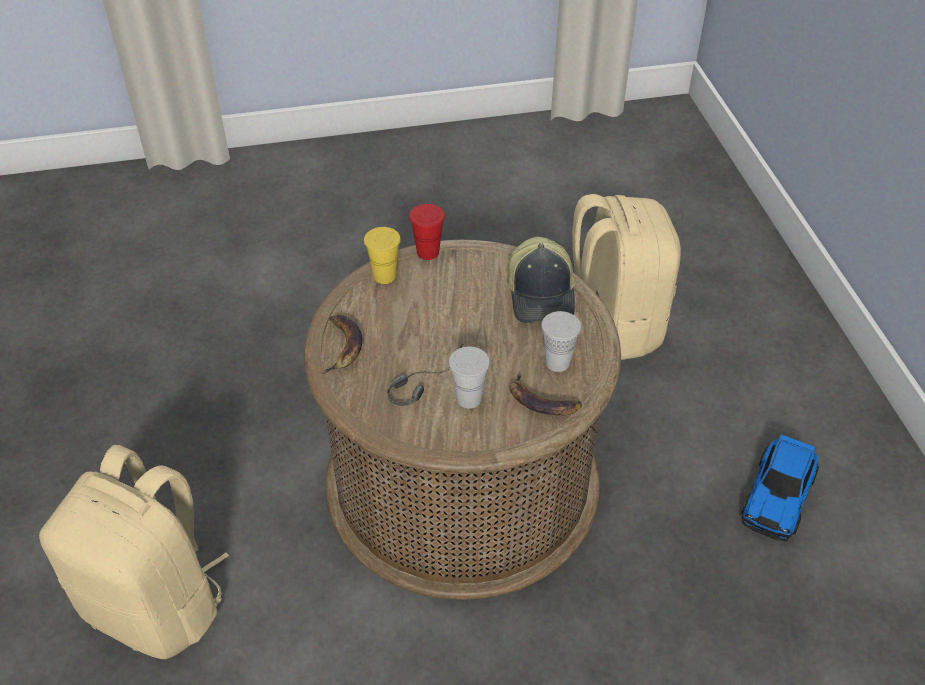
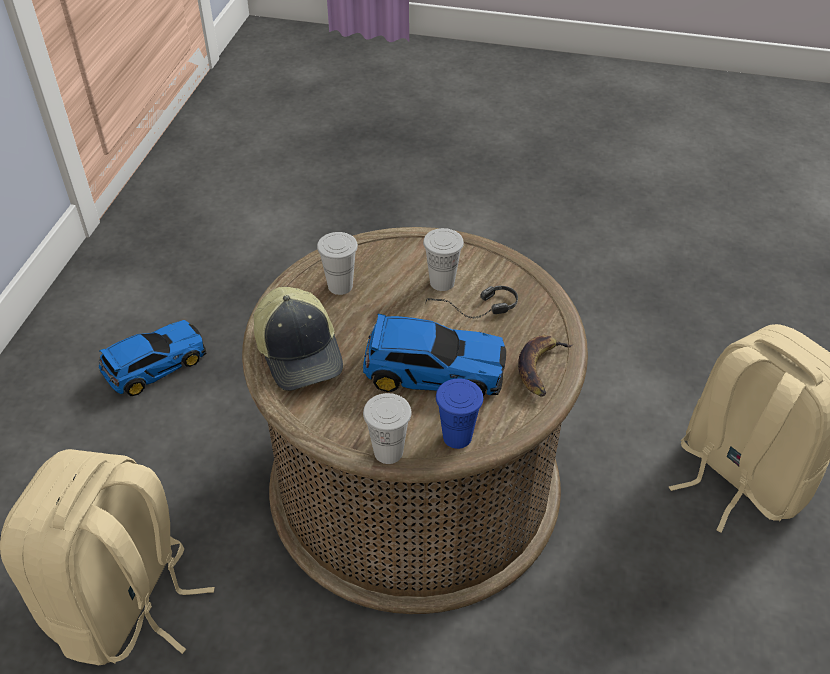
camera: 155 degrees left, 0 degrees up
(384, 276) = (457, 437): yellow cup -> blue cup
(428, 252) = (388, 452): red cup -> white cup
(431, 318) = (432, 369): none -> toy car
(542, 295) = (301, 352): cap -> cap turned 135 degrees clockwise
(542, 401) = (380, 257): banana -> none

